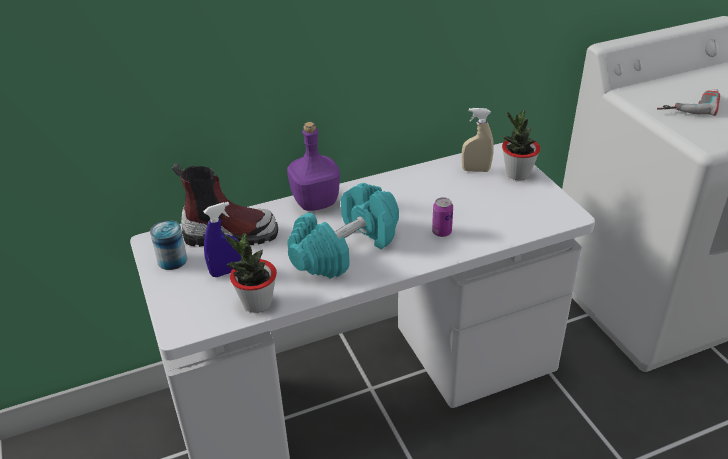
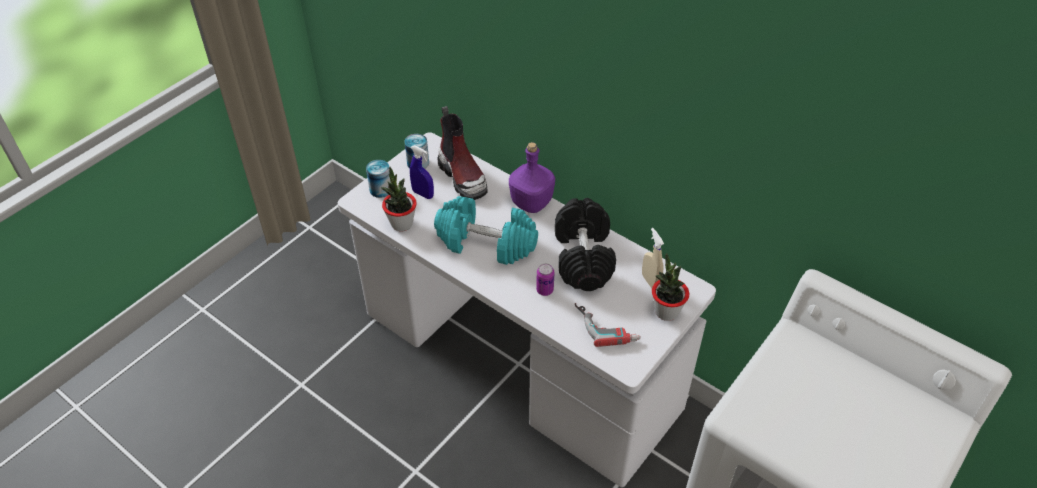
camera: 60 degrees right, 10 degrees up
(183, 303) = (381, 189): none -> can
(417, 195) = (583, 258): none -> black dumbbell
(687, 105) = (806, 387): power drill -> power drill (607, 325)

